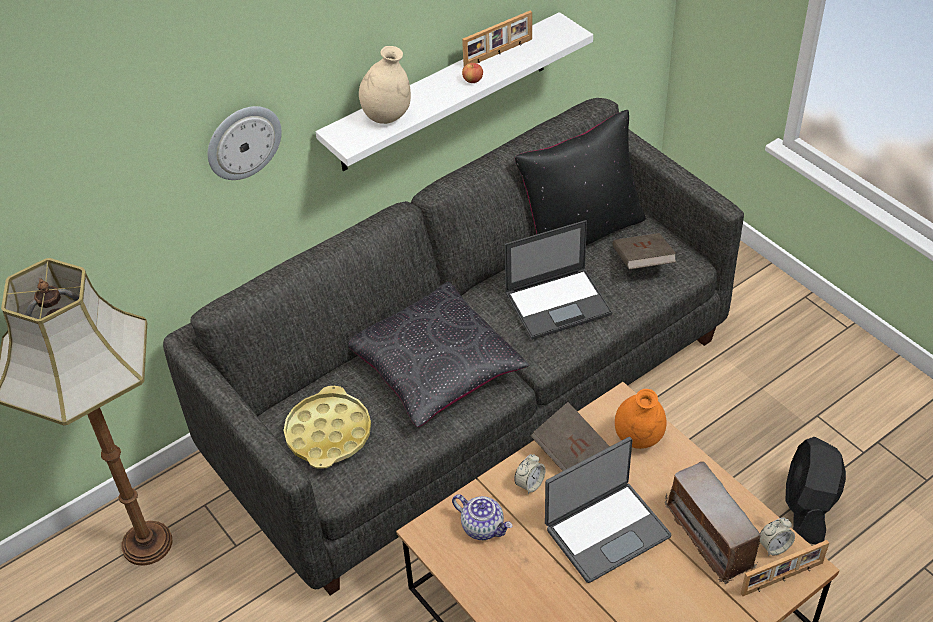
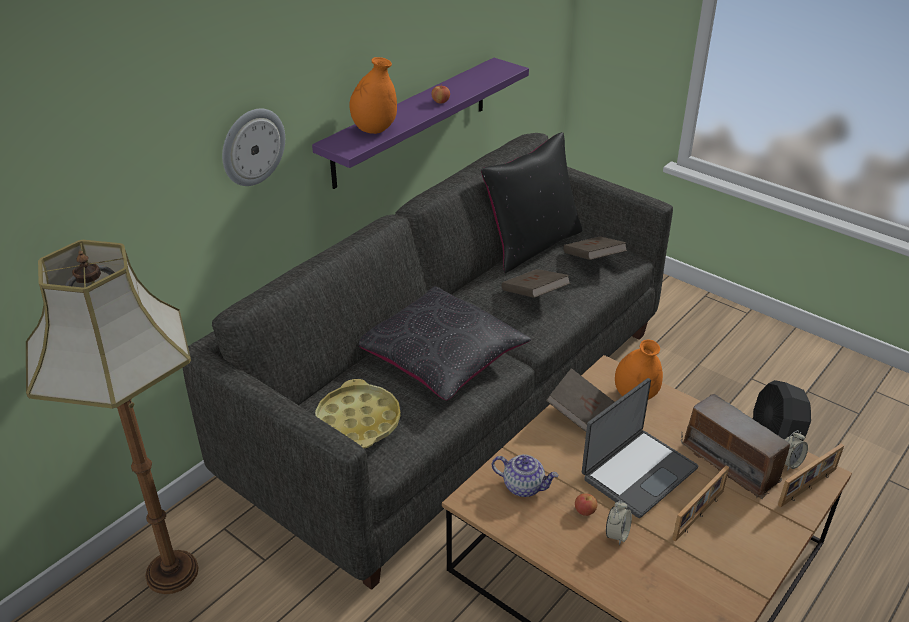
camera: 15 degrees left, 10 degrees down
(387, 116) = (374, 129): beige vase -> orange vase
(444, 93) = (411, 122): white shelf -> purple shelf
(499, 53) = (455, 84): picture frame -> picture frame (699, 515)
(529, 484) = (553, 445): alarm clock -> alarm clock (617, 535)
(535, 565) = (585, 511): none -> apple
(559, 303) = (534, 296): laptop -> brown book

